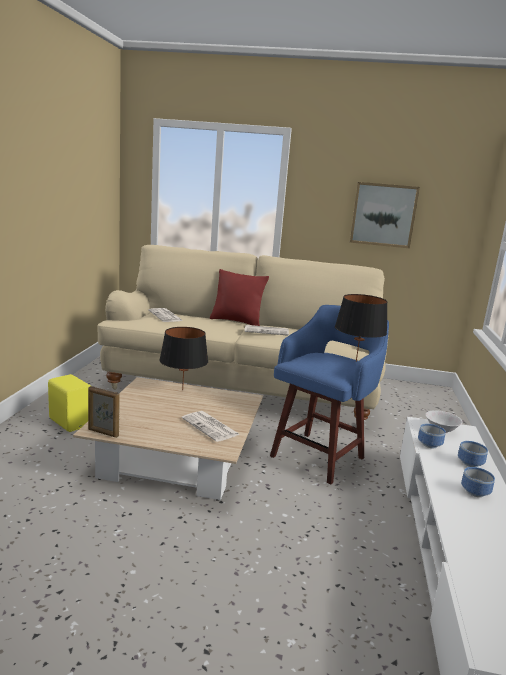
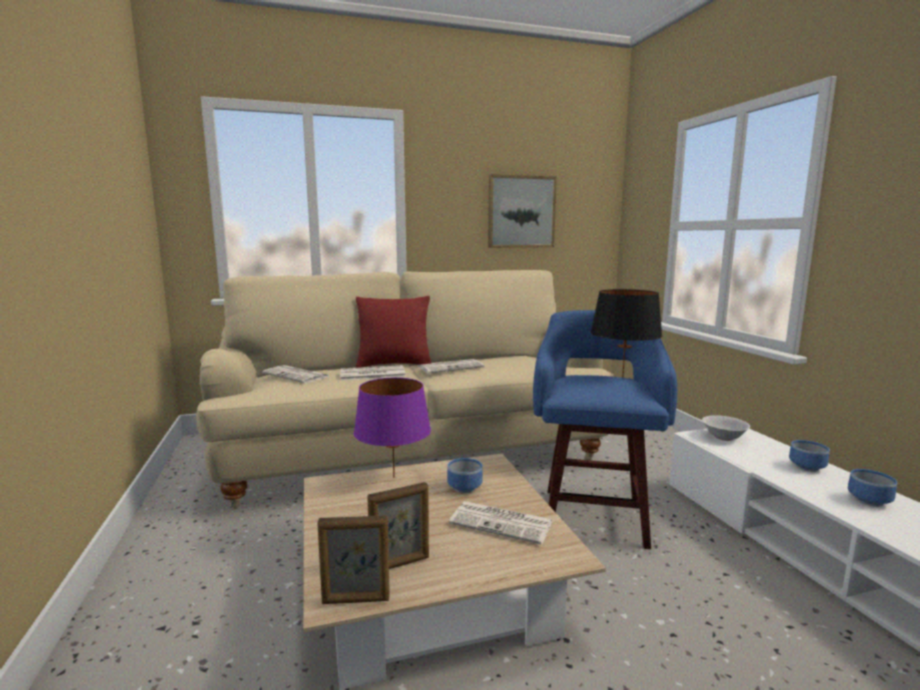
camera: 25 degrees left, 5 degrees down
(71, 422) = (203, 591): yellow speaker -> none
(138, 427) = (400, 564): none -> picture frame
(182, 390) = (393, 477): black table lamp -> purple table lamp
(209, 324) = (371, 374): none -> newspaper
(428, 444) = (742, 458): bowl -> bowl (463, 487)

